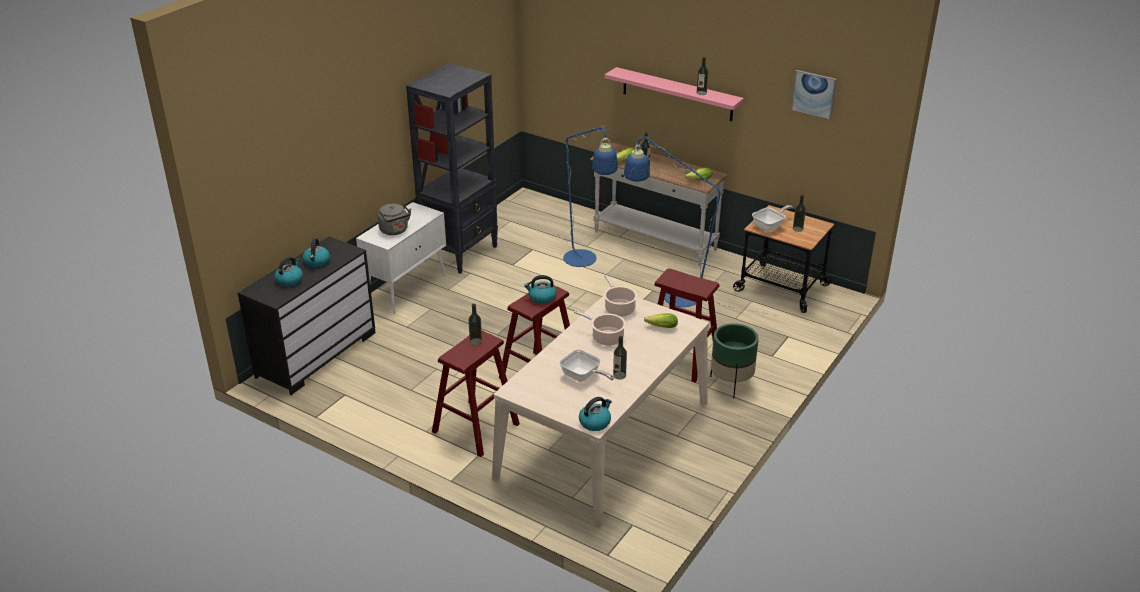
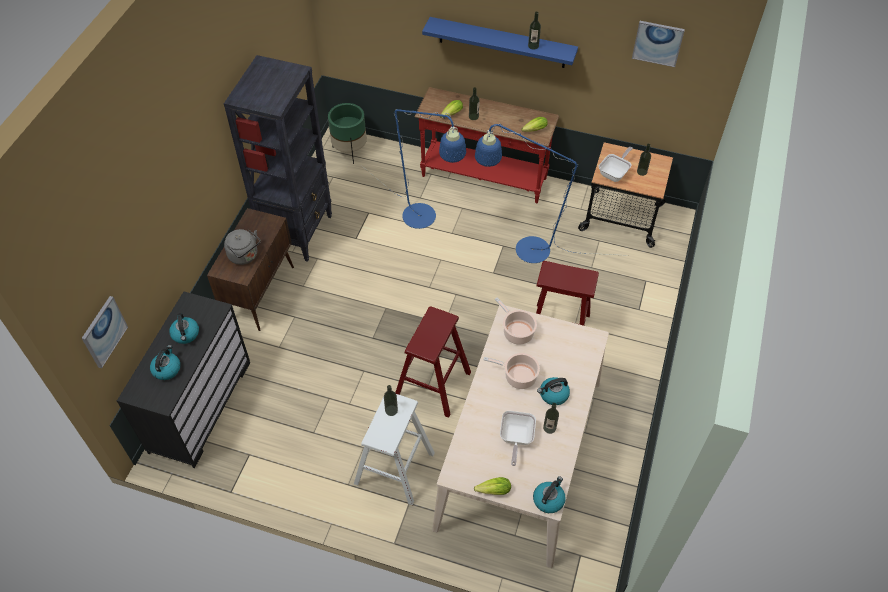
camera: 15 degrees left, 20 degrees up
(243, 217) = (104, 331): none -> picture
(407, 288) = (260, 293): white cabinet -> brown cabinet
(476, 428) = (394, 468): red stool -> white stool
(541, 298) = (434, 331): kettle -> kettle (553, 395)
(583, 377) = (516, 439): frying pan -> frying pan turned 75 degrees clockwise
(654, 241) = (483, 178): white console table -> red console table
(660, 327) = (565, 349): lettuce -> lettuce (491, 490)
(677, 94) = (502, 43): pink shelf -> blue shelf
(731, 383) = (613, 354): green planter -> green planter (350, 151)

